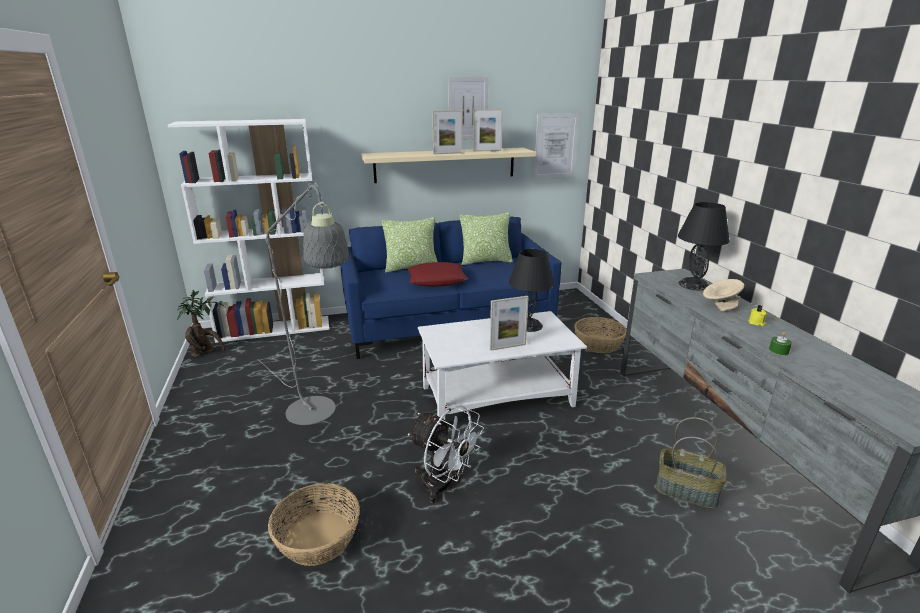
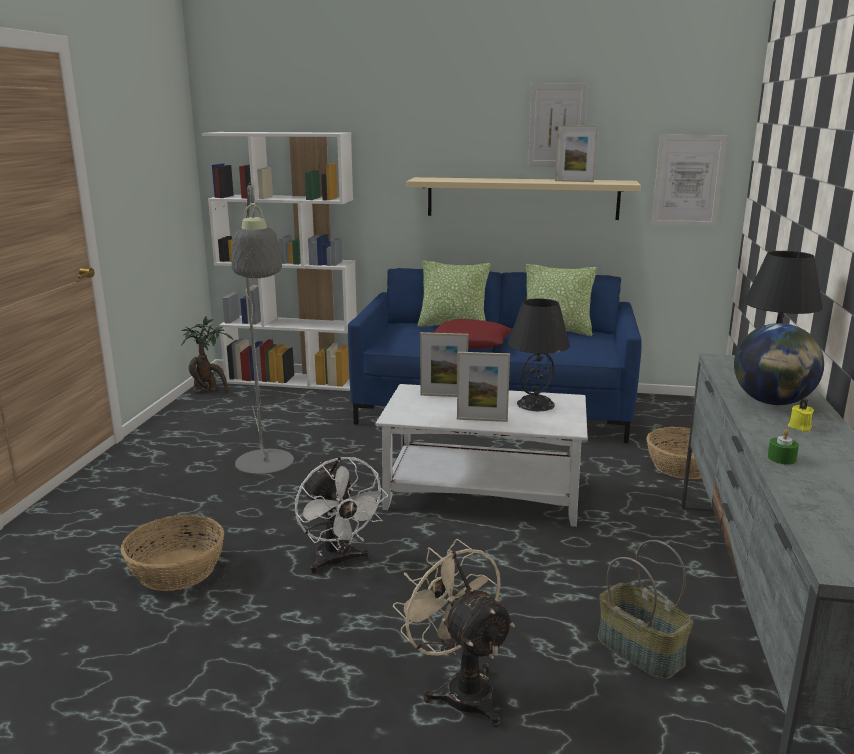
camera: 25 degrees right, 5 degrees down
(447, 153) = (515, 181): picture frame -> picture frame (443, 395)
(611, 565) = (460, 688): none -> beige fan
(720, 306) = (772, 402): beige bowl -> globe

